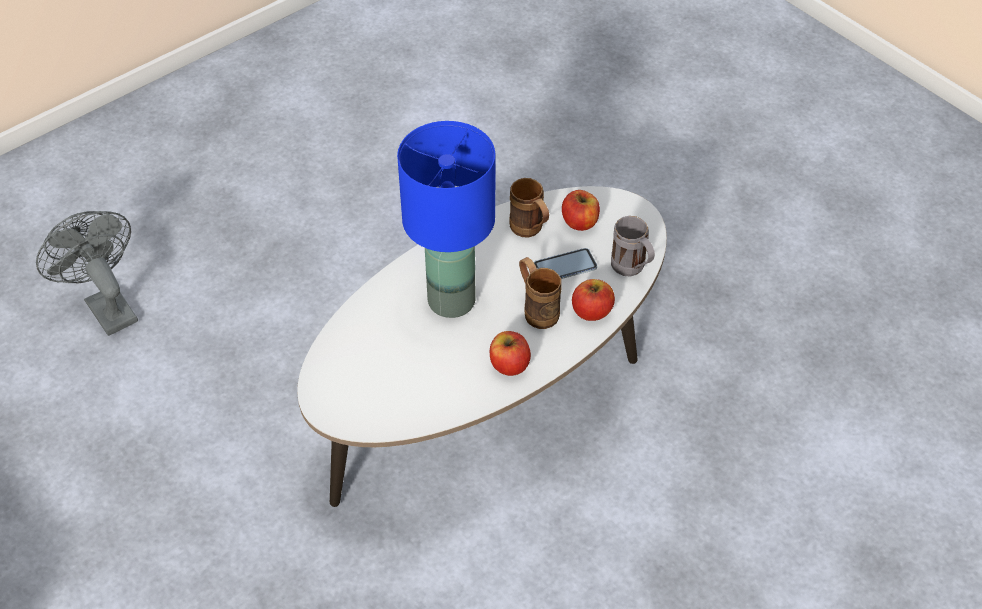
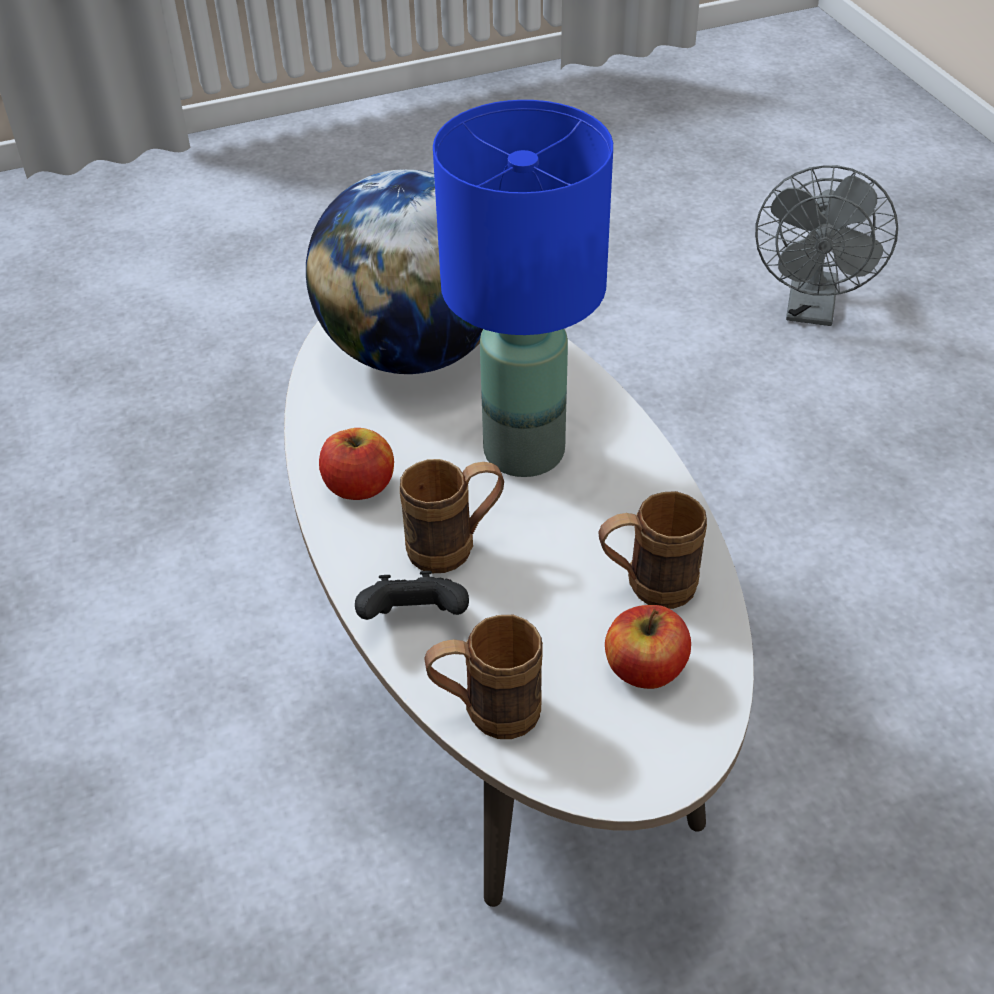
camera: 110 degrees right, 5 degrees down
(106, 306) = (811, 310): grey fan -> grey fan turned 120 degrees clockwise
(380, 377) = (413, 352): none -> globe
(565, 267) = (537, 613): phone -> none
(591, 311) = (414, 620): apple -> black game controller
(632, 270) = (486, 713): grey mug -> brown mug

